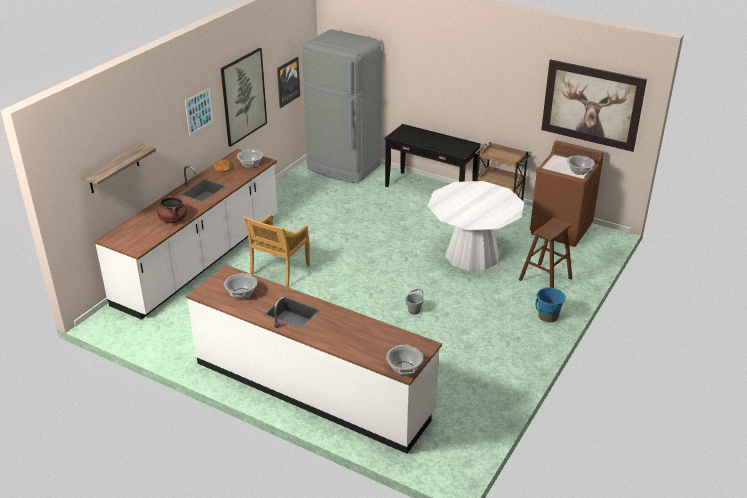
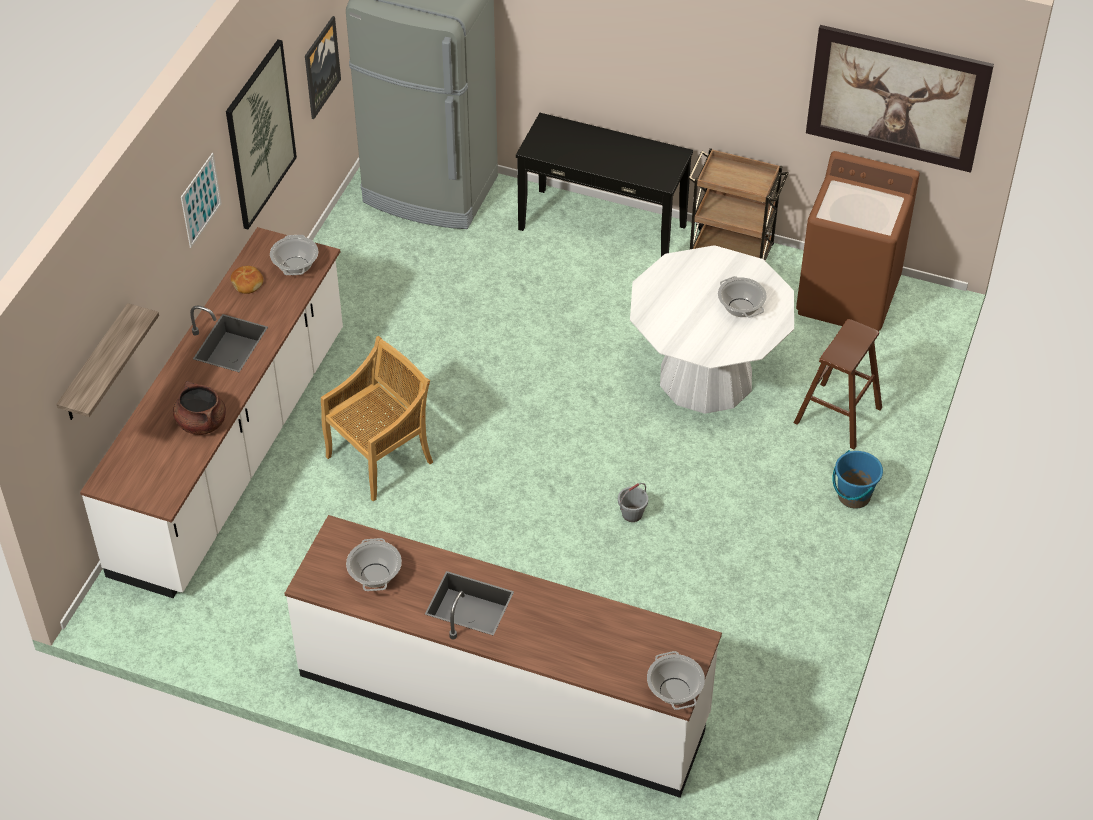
camera: 10 degrees left, 15 degrees up
(279, 271) = (381, 458): beige chair -> beige chair turned 150 degrees counterclockwise
(579, 171) = (881, 218): cooking pot -> cooking pot (740, 308)

